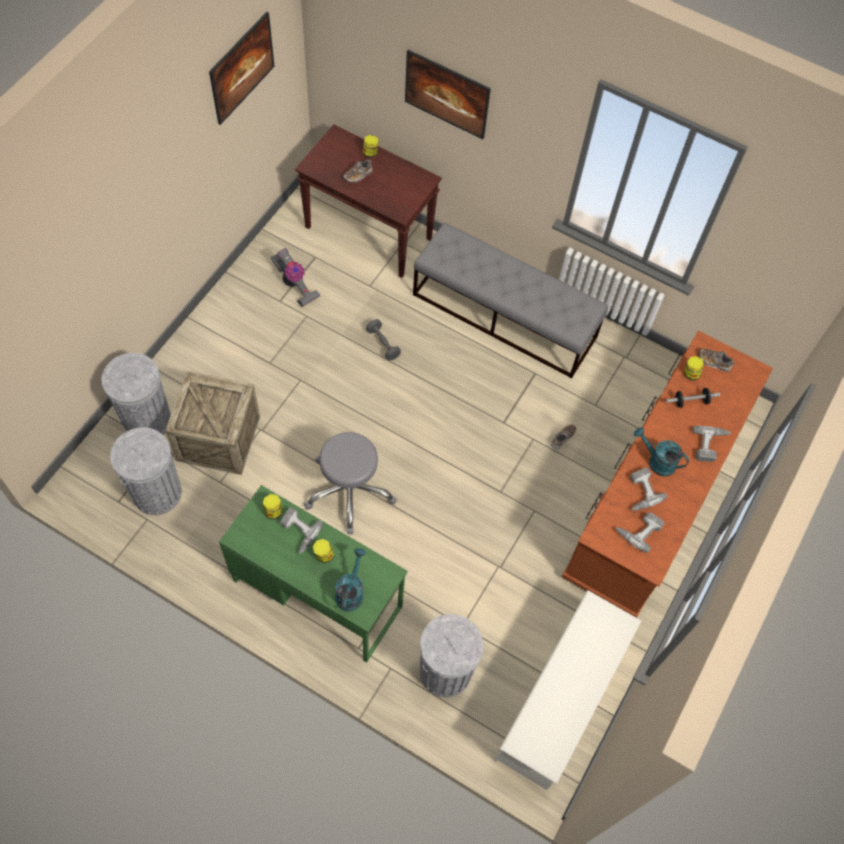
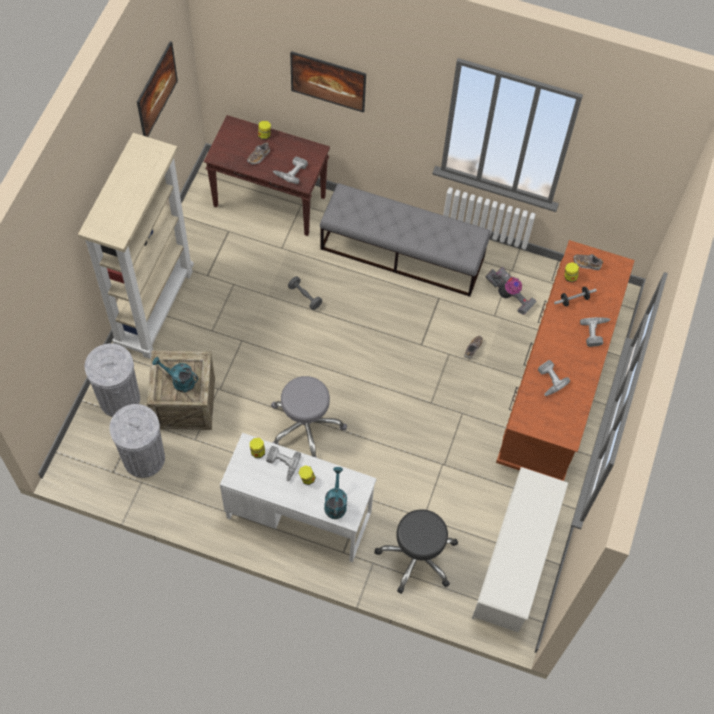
camera: 10 degrees left, 0 degrees up
(212, 326) = (154, 308): none -> beige bookcase
(294, 285) = (216, 259): vacuum cleaner -> vacuum cleaner (509, 296)
(317, 592) = (299, 514): green desk -> white desk
(445, 671) = (417, 556): grey trash can -> black stool
(639, 530) = (553, 411): power drill -> power drill (290, 171)
(657, 461) = (556, 353): turquoise watering can -> turquoise watering can (179, 381)

